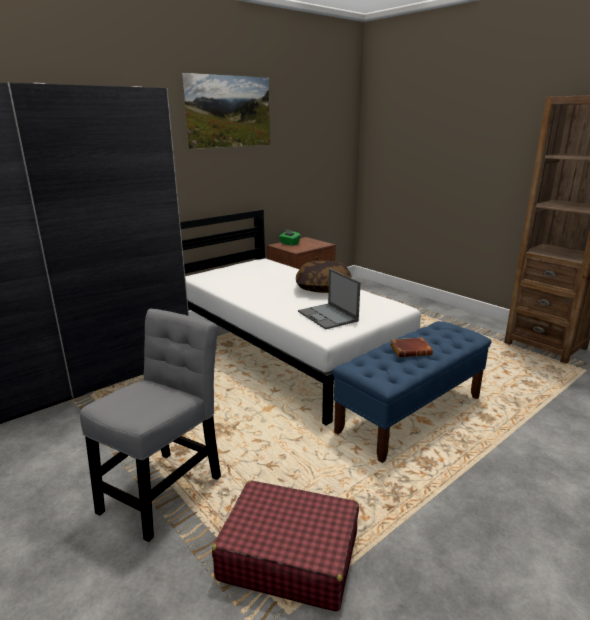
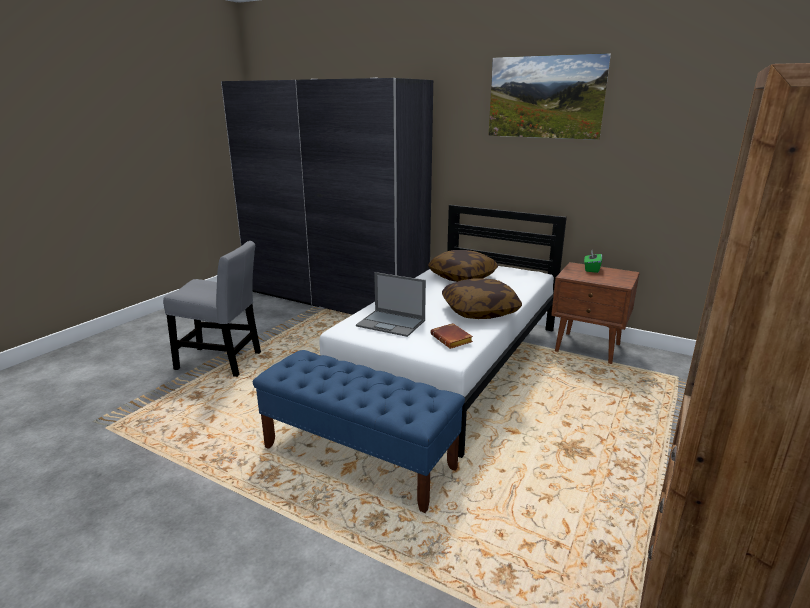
camera: 70 degrees right, 0 degrees up
(241, 280) = (462, 277): none -> pillow
(288, 555) = (155, 419): red suitcase -> none
(328, 316) = (391, 323): laptop -> laptop turned 105 degrees counterclockwise
(411, 350) = (348, 379): brown book -> brown book (453, 339)

